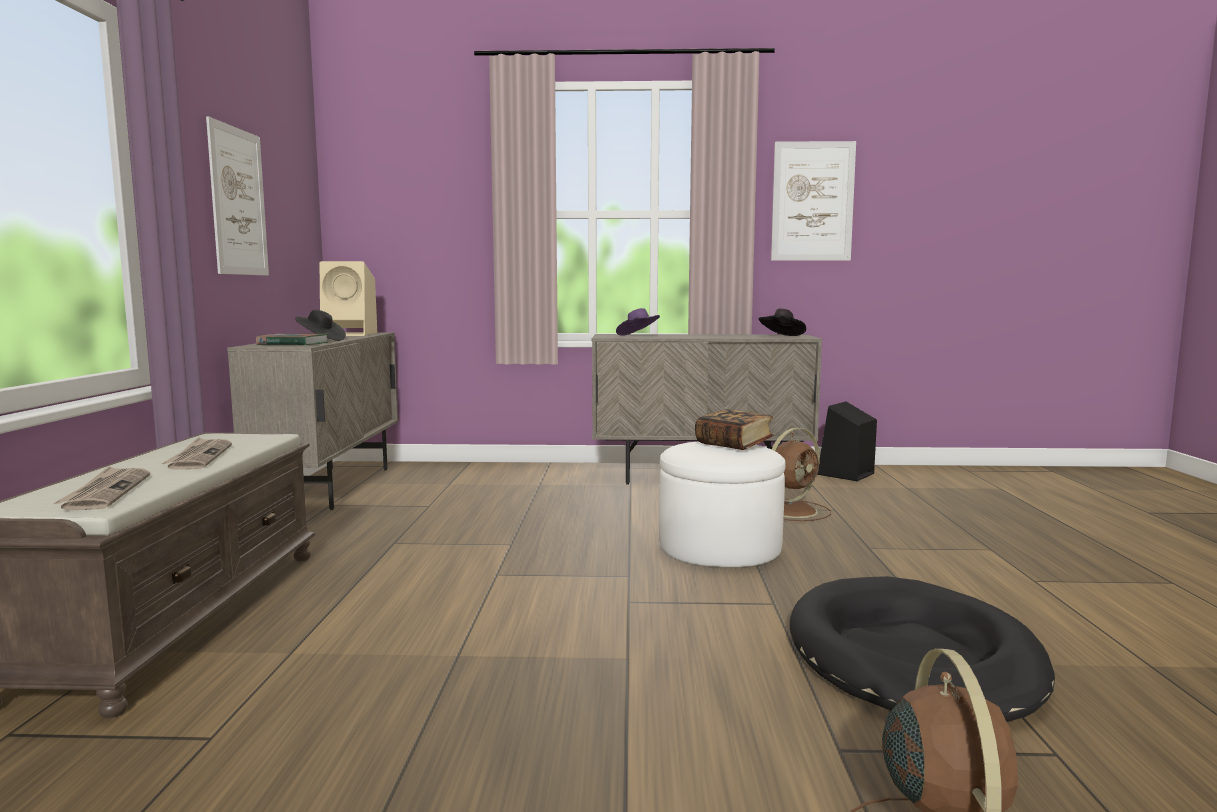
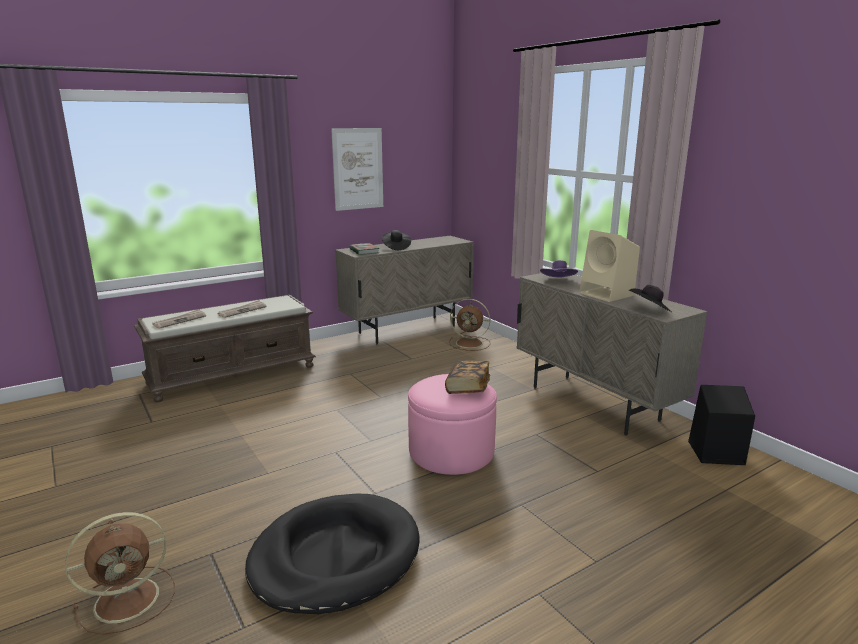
camera: 55 degrees right, 10 degrees up
(351, 334) = (440, 241): beige speaker -> beige speaker (608, 294)
(719, 546) = (451, 451): white ottoman -> pink ottoman
(793, 510) = (568, 456): brown fan -> brown fan (470, 343)
(812, 201) = (753, 177): picture -> none

